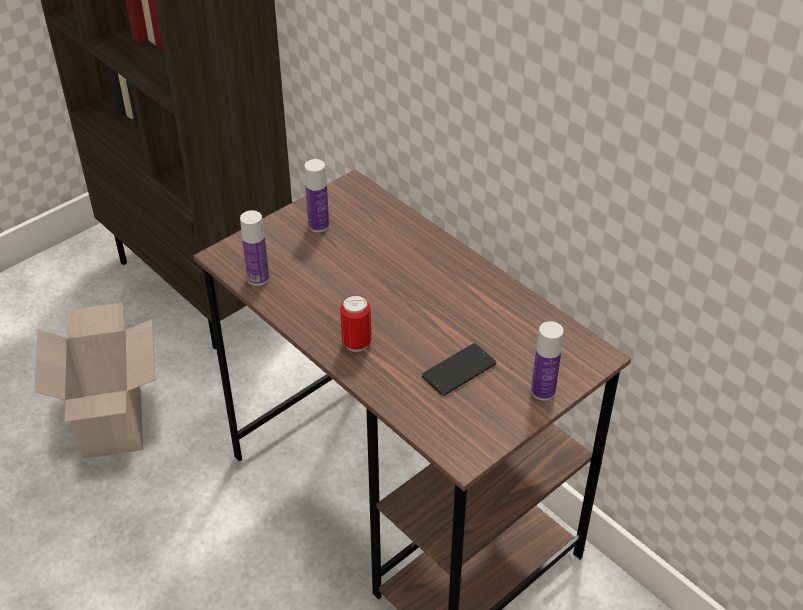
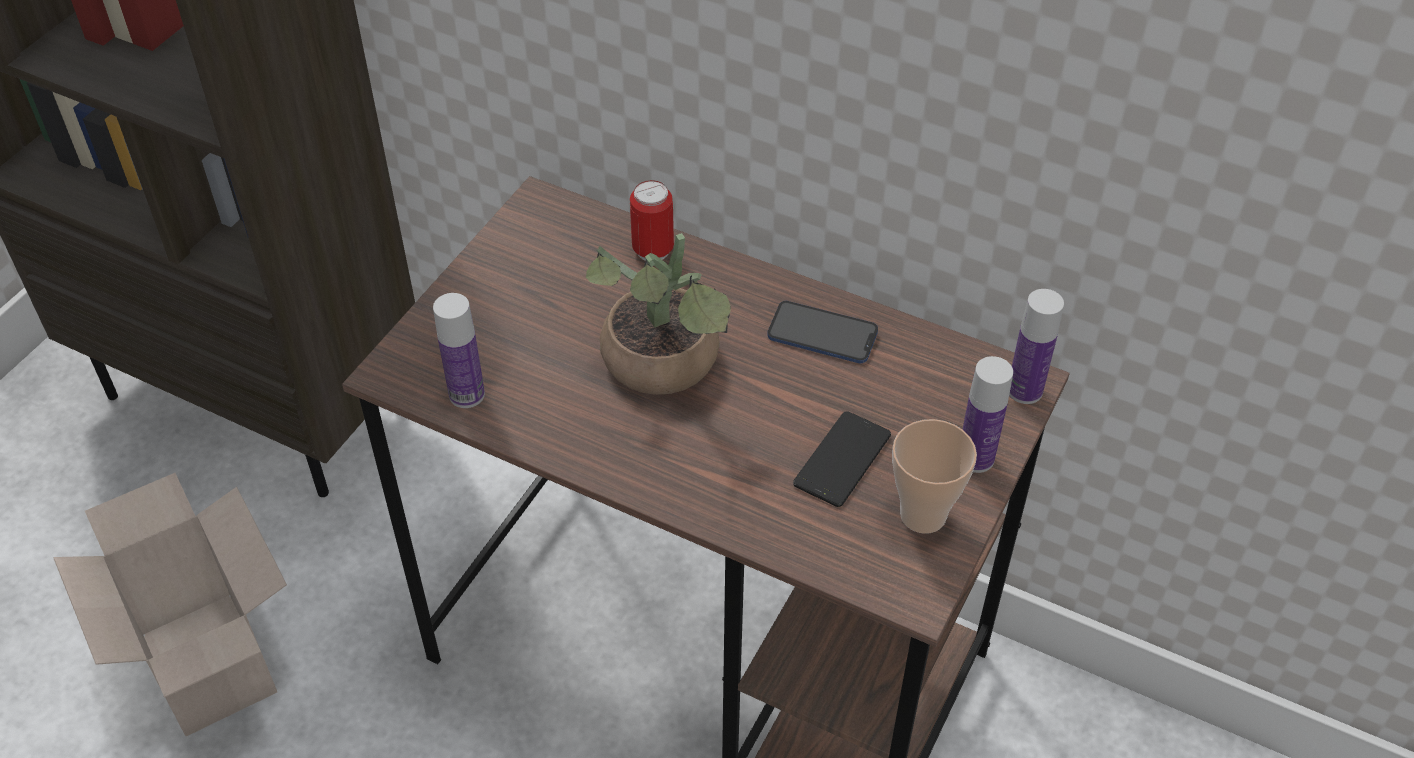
camera: 20 degrees left, 5 degrees up
(318, 225) = (519, 282): bottle -> bottle (1024, 390)
(356, 343) = (671, 460): can -> can (653, 250)
(378, 292) = (664, 368): none -> potted plant
(484, 297) = (822, 334): none -> phone
(492, 414) = (923, 515): none -> cup

